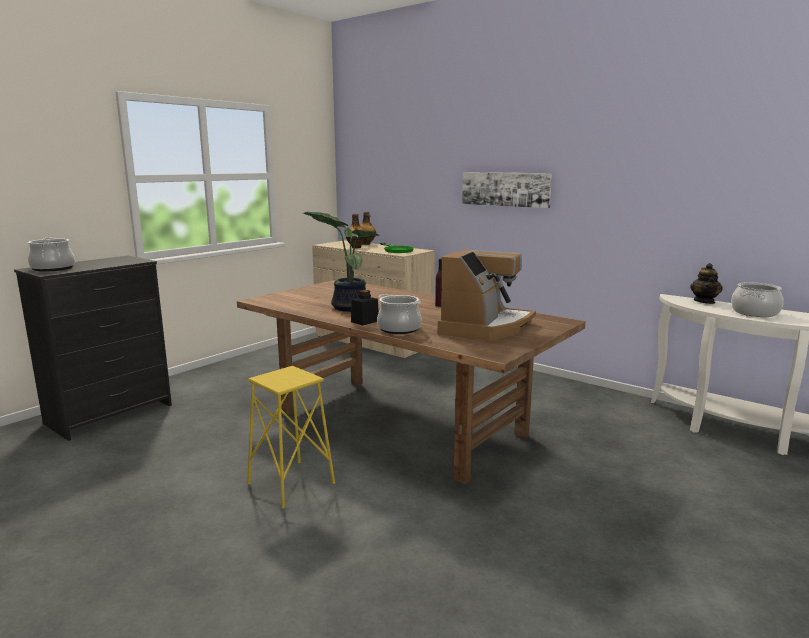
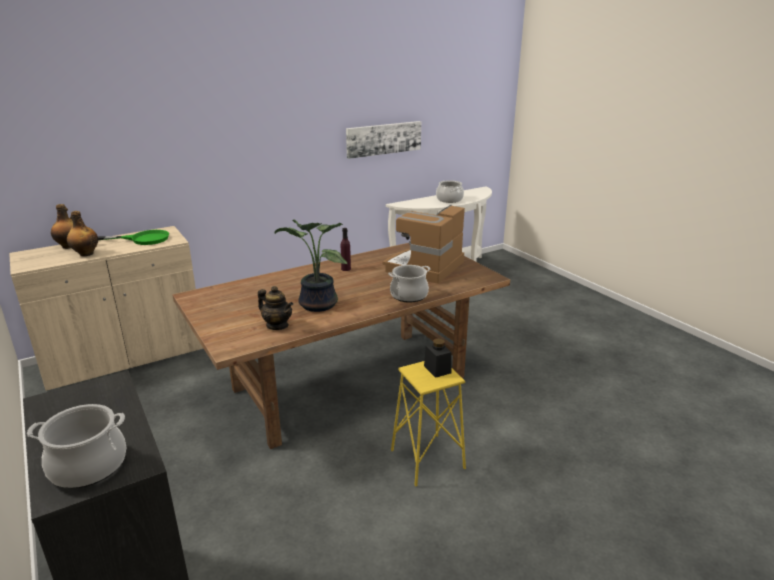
camera: 70 degrees left, 10 degrees up
(365, 321) = (374, 305): black jar -> black jar (437, 369)
(485, 327) = (425, 267): coffee machine -> coffee machine turned 105 degrees counterclockwise
(505, 189) = (247, 145): picture -> picture (383, 139)
(704, 301) = (415, 201): teapot -> teapot (277, 325)

